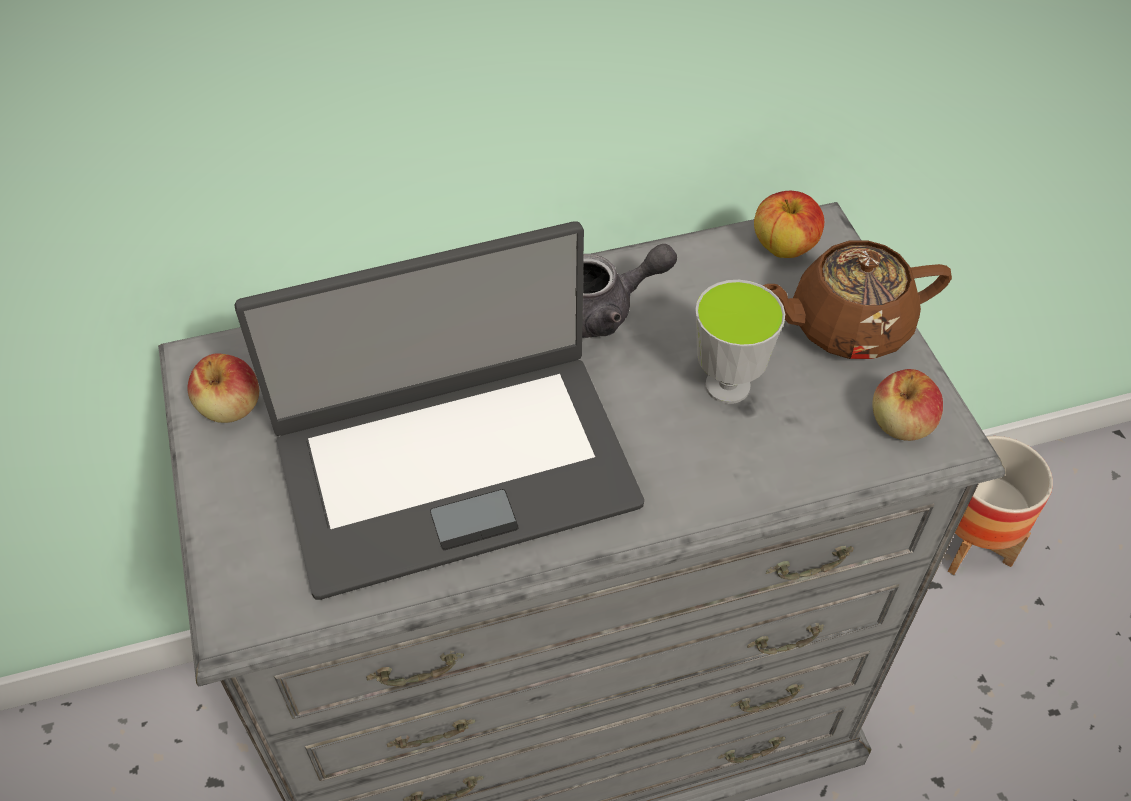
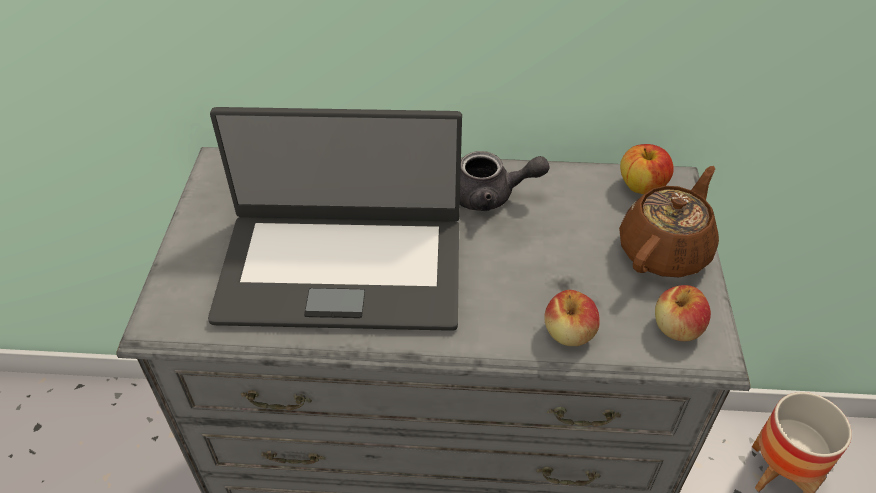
camera: 20 degrees right, 5 degrees down
(230, 407) = (221, 193): apple -> apple (569, 333)
(727, 386) = (556, 267): cup -> none
(846, 326) = (665, 250): brown teapot -> brown teapot turned 120 degrees clockwise

